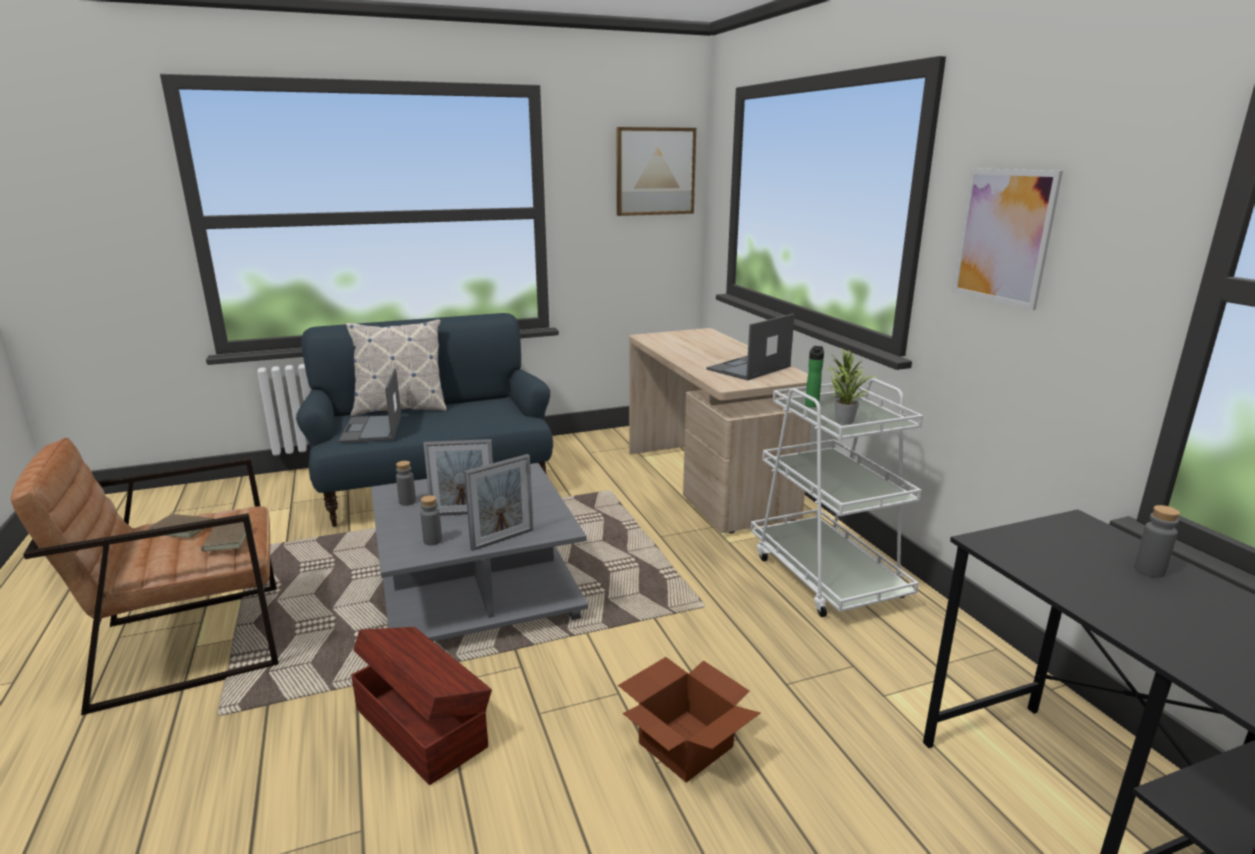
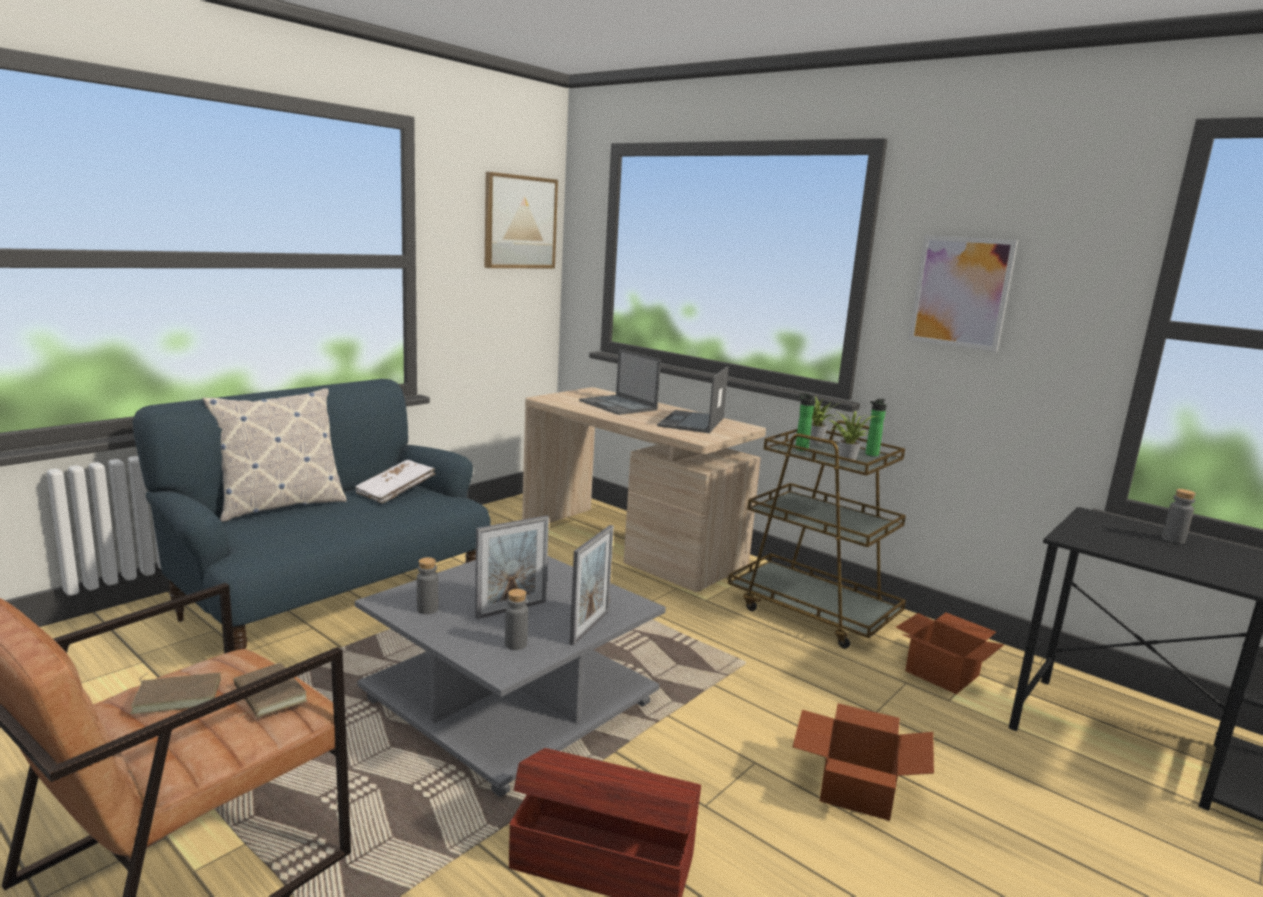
camera: 30 degrees left, 5 degrees down
(372, 429) = (276, 534): laptop -> laptop (618, 405)
(488, 408) = (395, 493): none -> white book
(826, 575) = (812, 612): white cart -> brown cart
(884, 418) = (870, 455): none -> bottle
(909, 668) = (944, 673): none -> cardboard box

